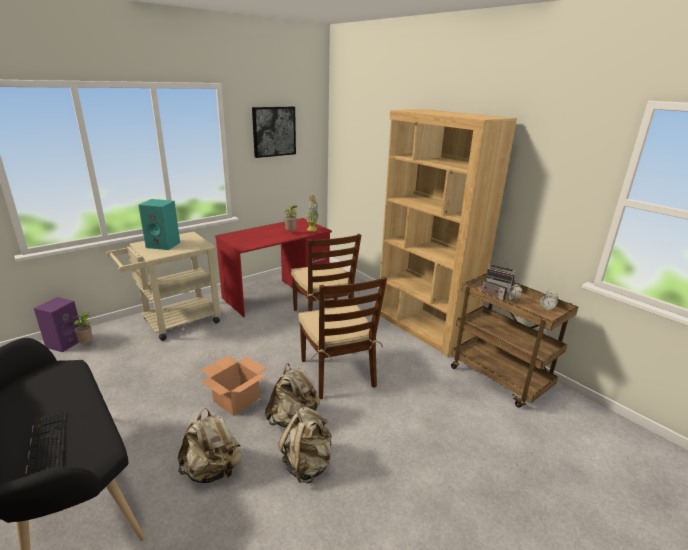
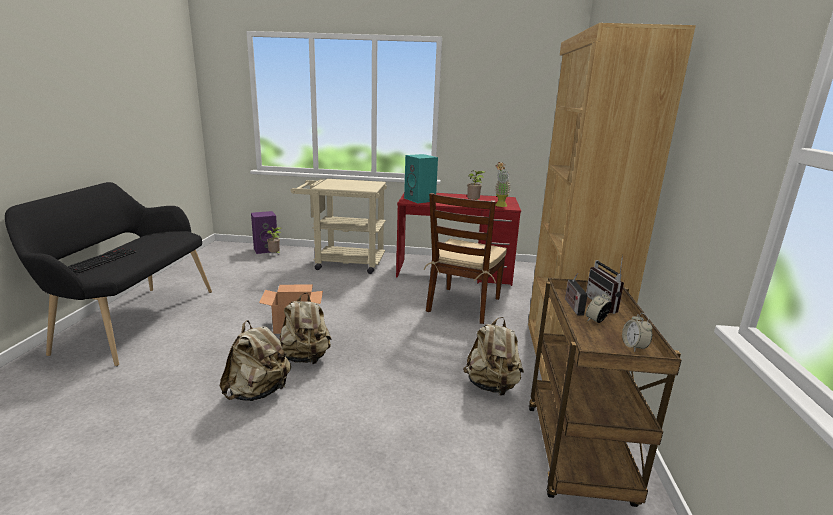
camera: 45 degrees right, 5 degrees down
(164, 245) = (344, 183): turquoise speaker -> turquoise speaker (420, 199)
(212, 470) = (205, 356): beige backpack -> beige backpack (492, 386)
(274, 131) = (499, 92): picture -> none
(338, 373) = (397, 349): brown chair -> none

